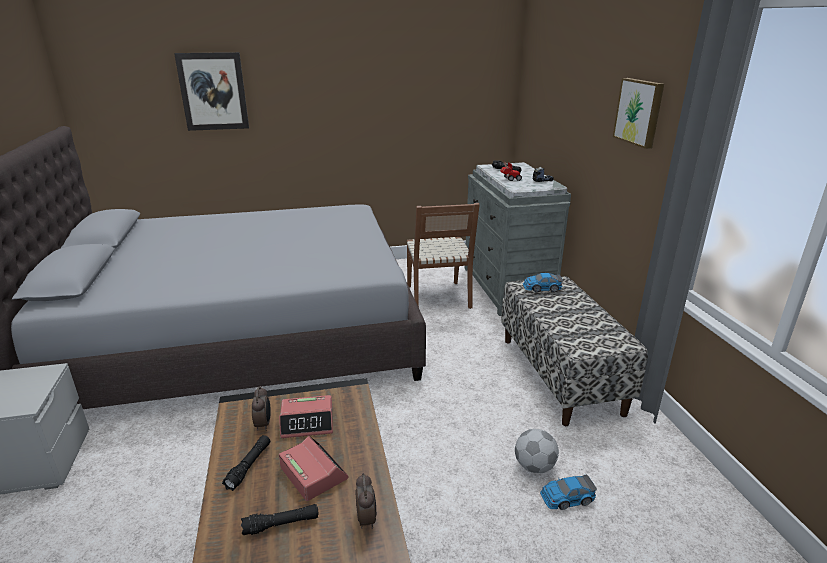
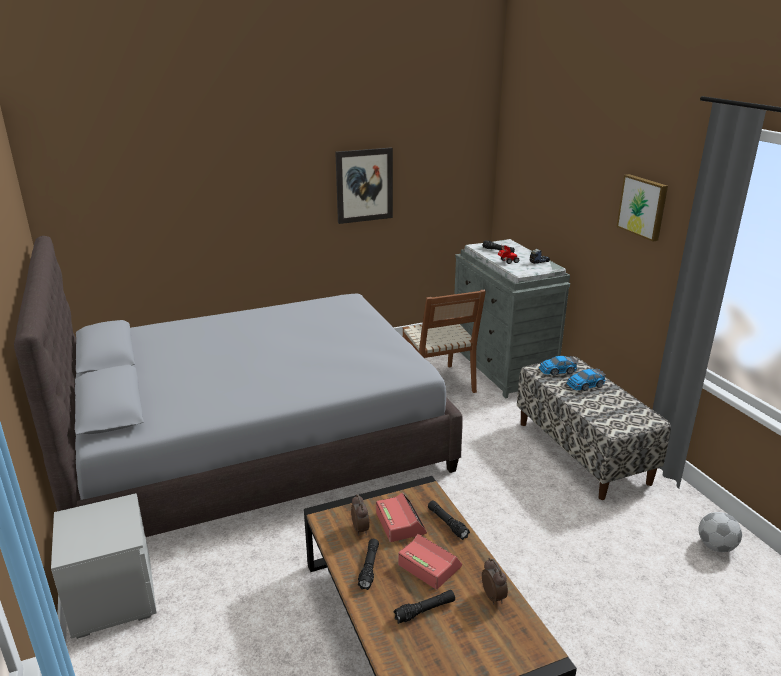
camera: 10 degrees left, 0 degrees up
(213, 91) = (191, 185): picture -> picture (364, 185)
(308, 422) = (400, 523): alarm clock -> alarm clock turned 90 degrees counterclockwise
(357, 429) = (447, 523): none -> black flashlight
(534, 467) = (588, 539): football -> football (716, 547)
(566, 497) = (623, 562): toy car -> toy car (585, 385)

